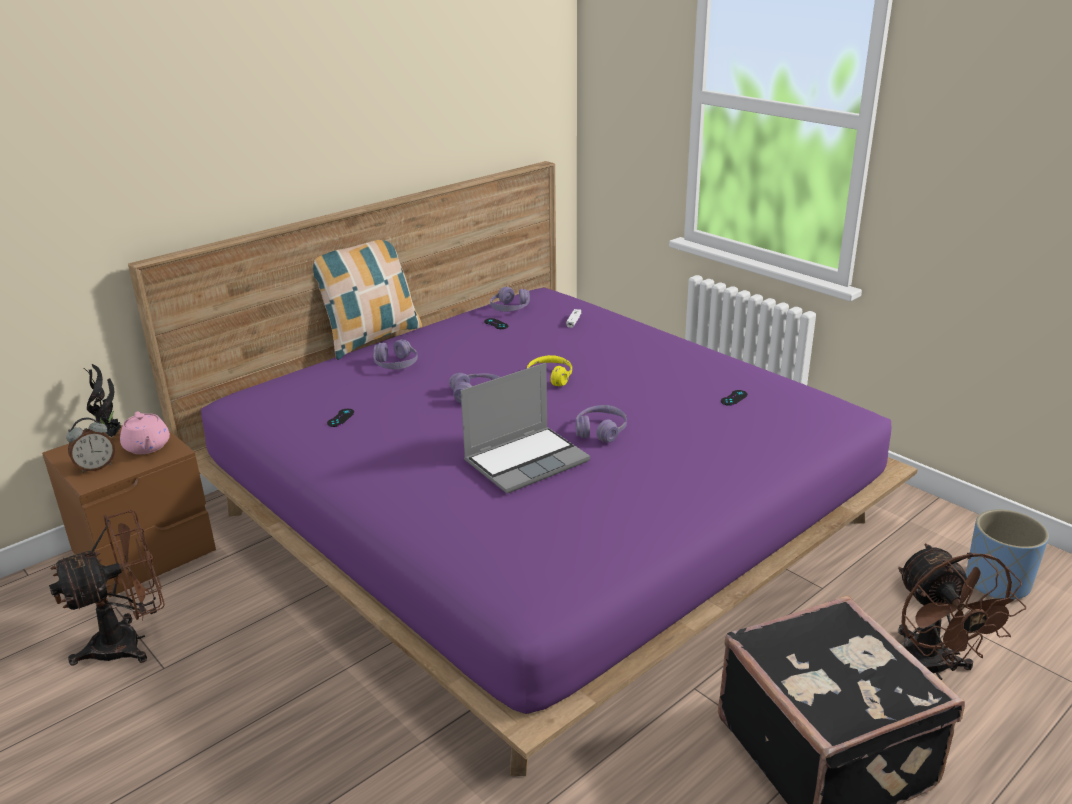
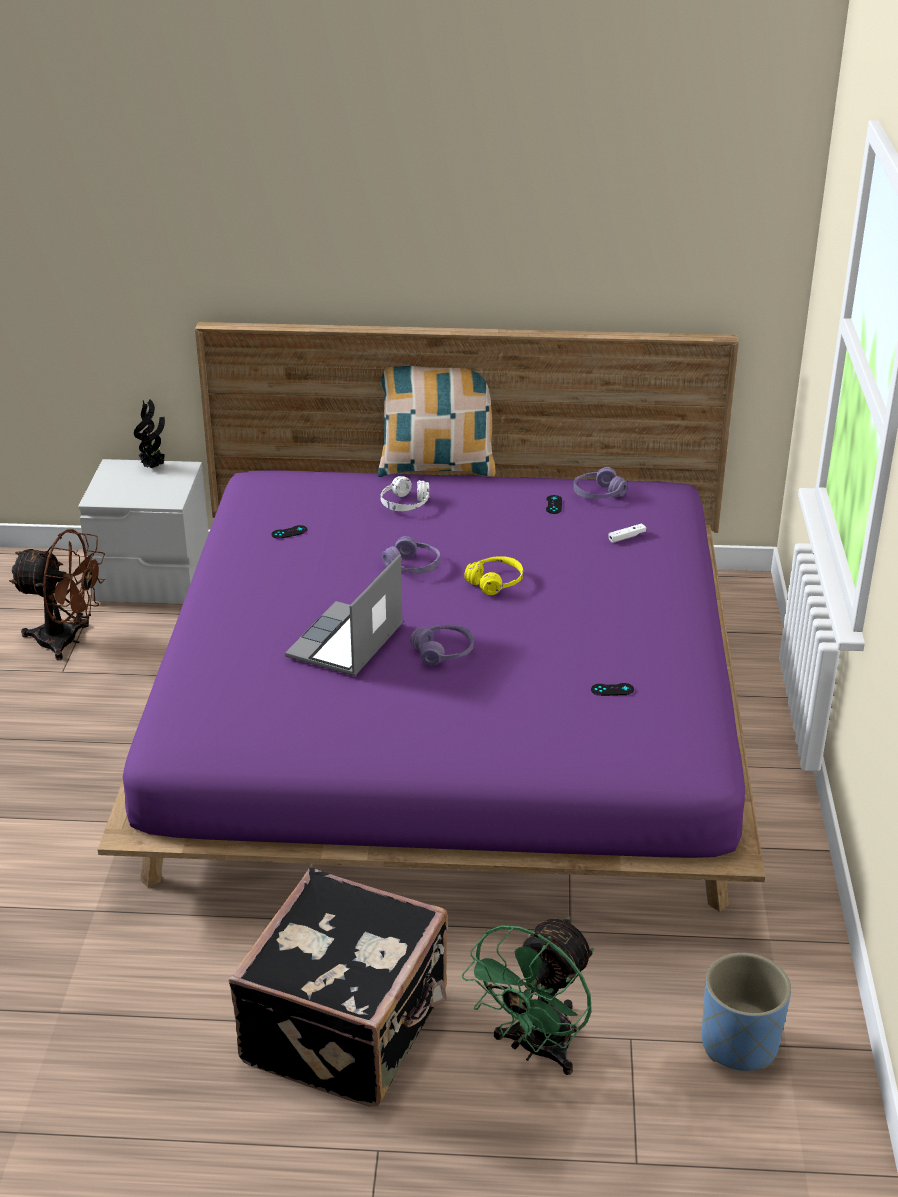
camera: 45 degrees right, 5 degrees up
(96, 467) = (114, 488): alarm clock -> none
(143, 552) = (153, 579): brown nightstand -> white nightstand
(147, 447) = (161, 489): pink teapot -> none
(396, 364) = (405, 504): purple headphones -> white headphones
(527, 460) = (346, 643): laptop -> laptop turned 105 degrees clockwise
(932, 669) = (536, 1049): brown fan -> green fan

